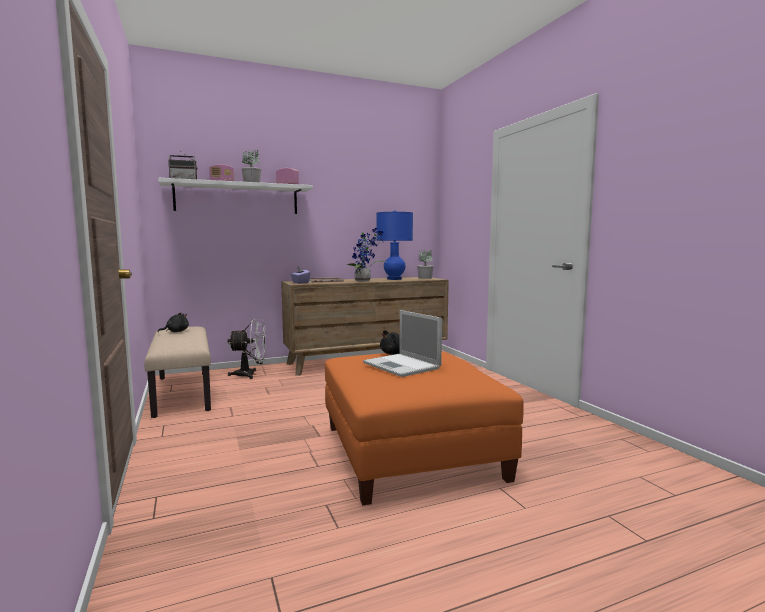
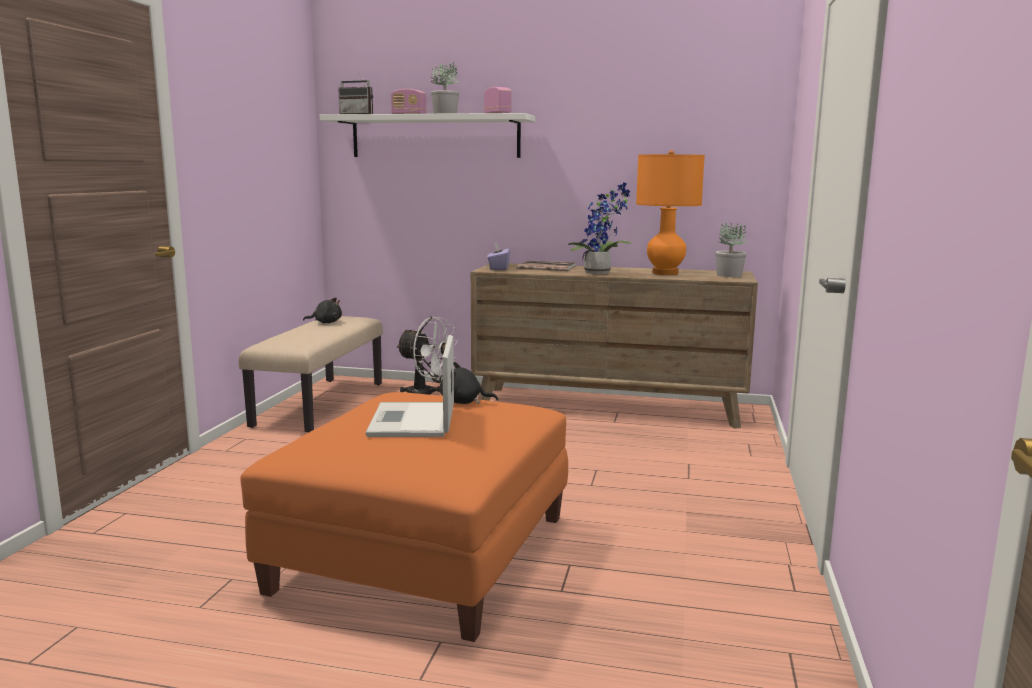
camera: 35 degrees right, 5 degrees up
(394, 279) = (665, 273): blue table lamp -> orange table lamp

